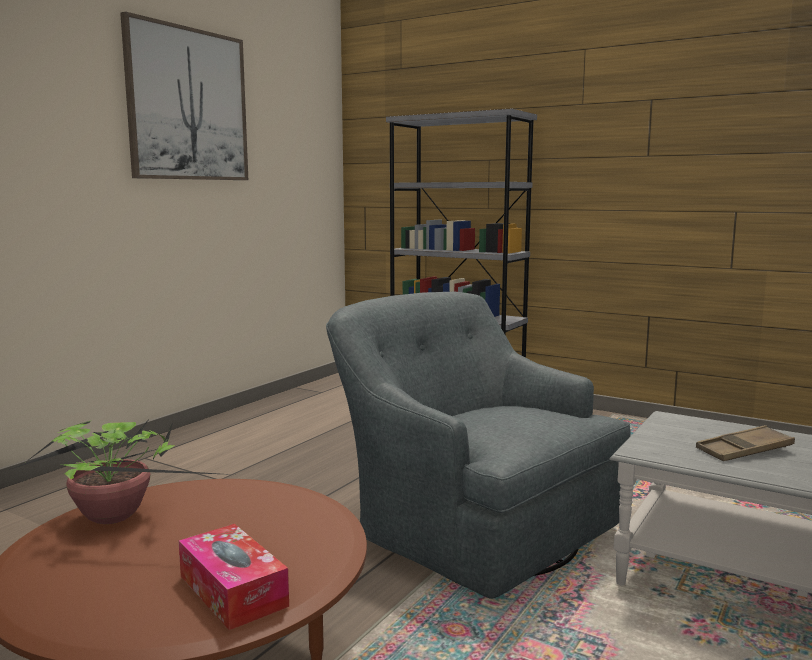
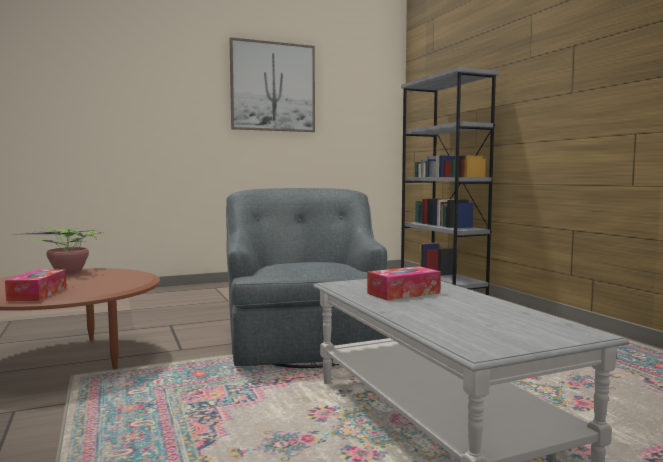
camera: 35 degrees right, 5 degrees down
(744, 450) = (403, 293): brown tray -> tissue box

